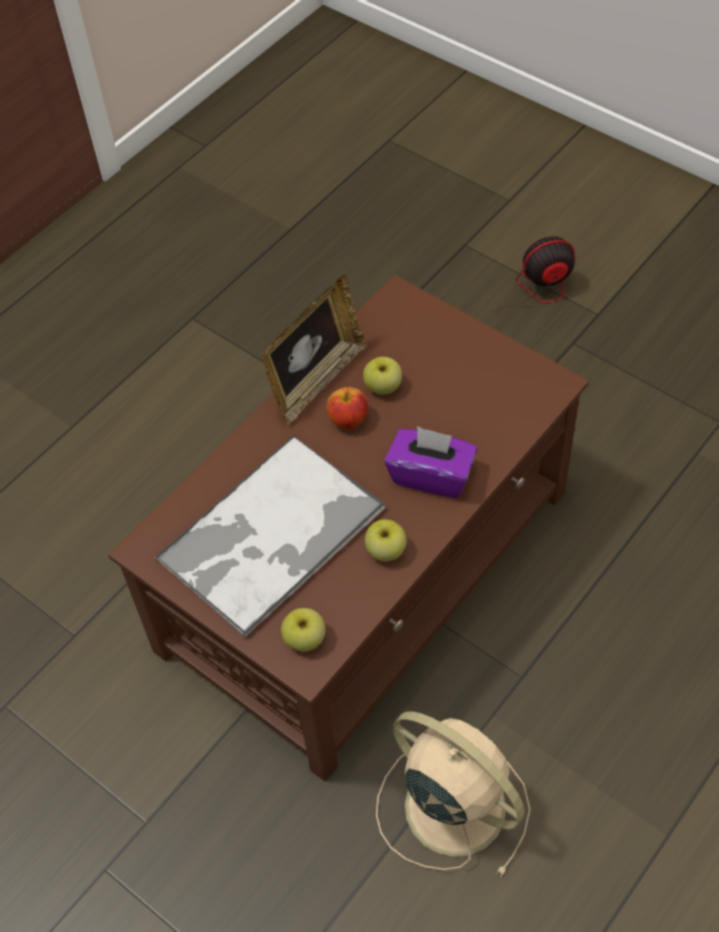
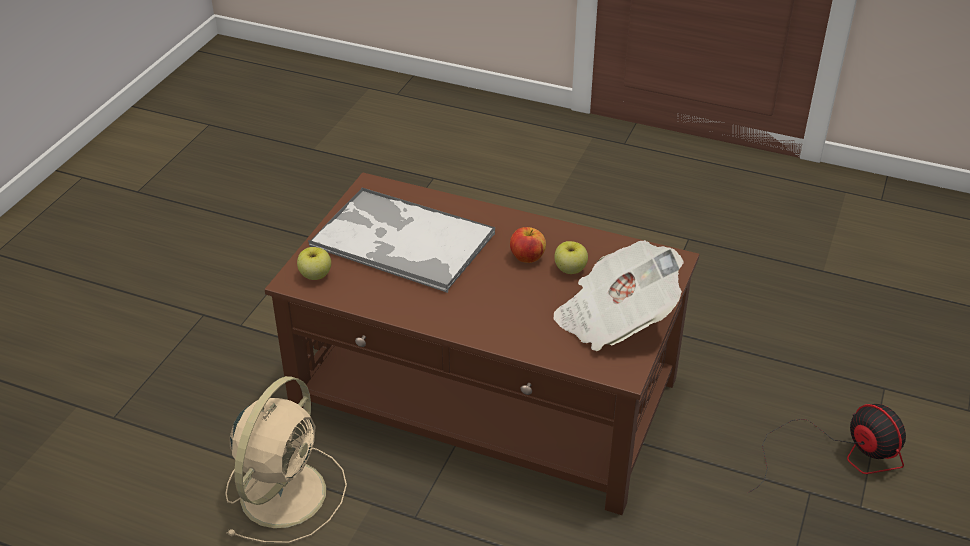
camera: 70 degrees right, 15 degrees down
(316, 380) = (559, 233): picture frame -> none
(386, 551) = (406, 301): apple -> none
(431, 475) = (490, 313): purple tissue box -> none
(475, 370) = (615, 319): none -> newspaper

